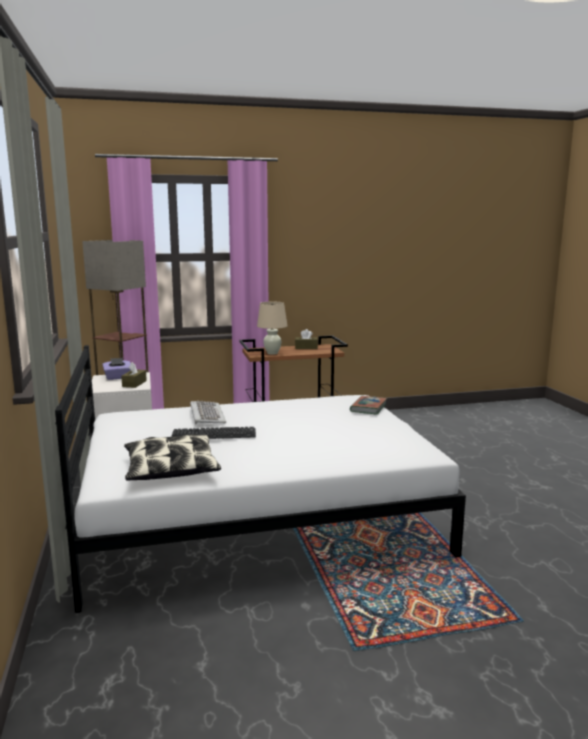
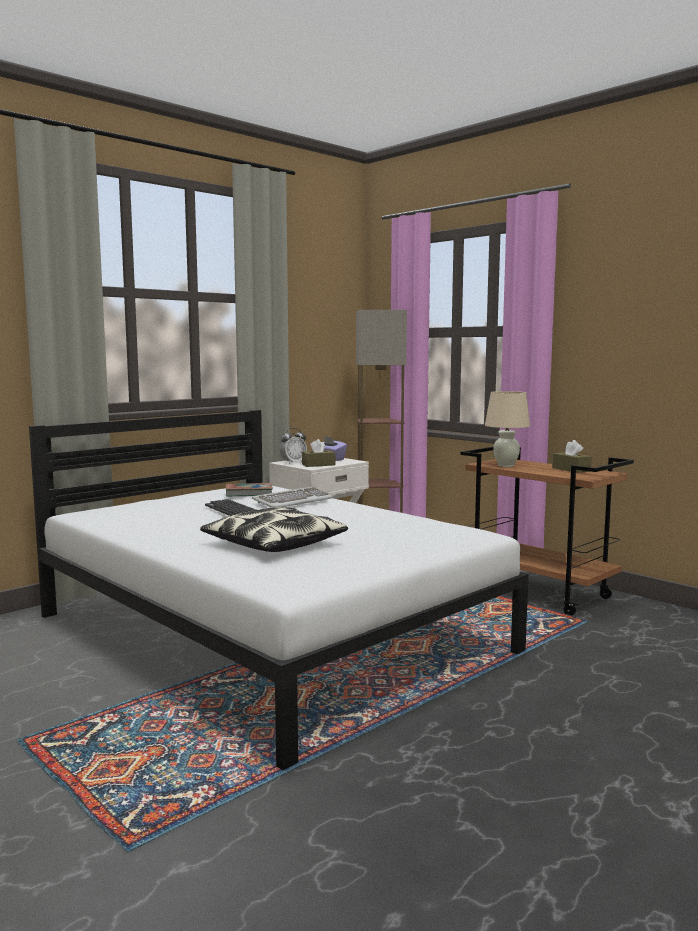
camera: 60 degrees right, 5 degrees down
(109, 387) = (293, 463): none -> alarm clock
(171, 469) = (133, 519): pillow -> pillow (274, 545)
(368, 408) = (441, 543): book -> book (249, 493)

